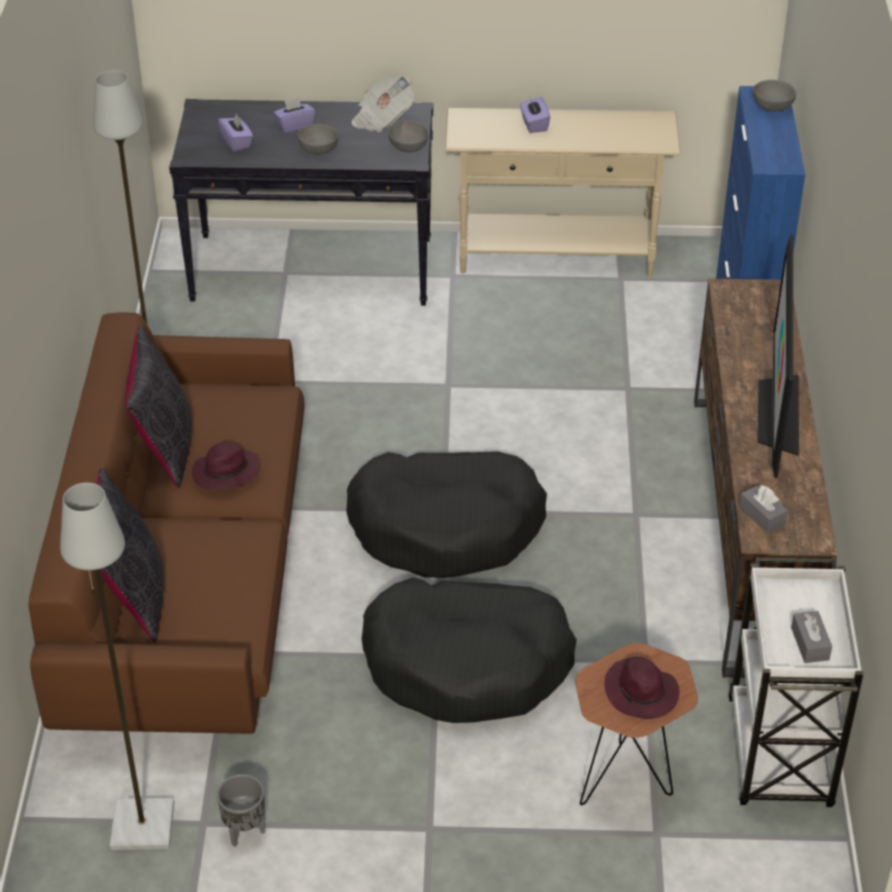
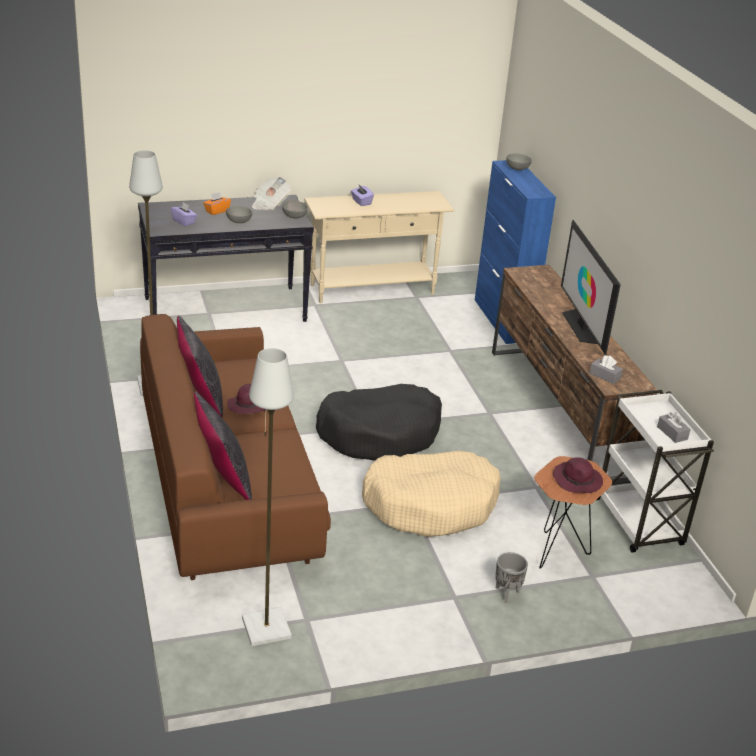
camera: 20 degrees left, 10 degrees down
(244, 832) = (336, 620): grey planter -> grey planter (506, 594)
(295, 126) = (217, 211): purple tissue box -> orange tissue box
(467, 664) = (431, 504): black dog bed -> beige dog bed

